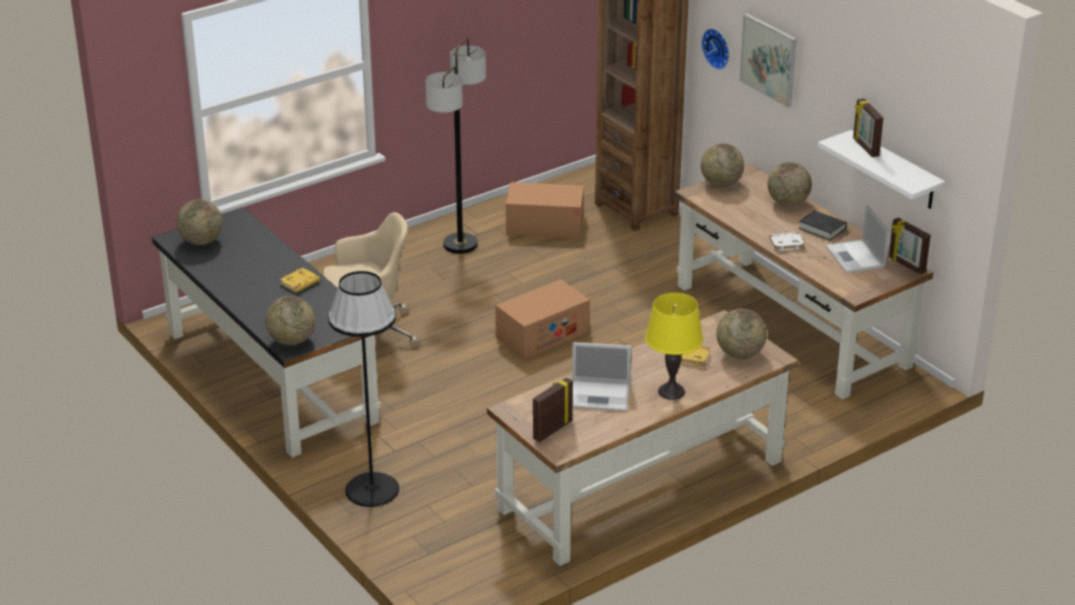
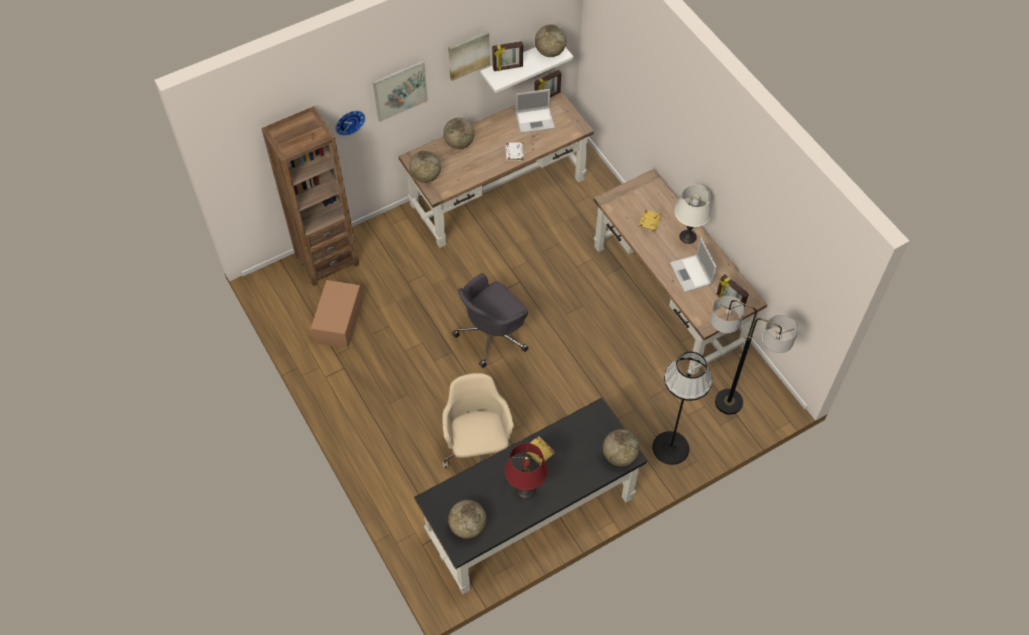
camera: 85 degrees left, 25 degrees up
(246, 276) = (525, 490): none -> red table lamp
(460, 244) = (358, 380): floor lamp -> floor lamp (728, 402)
(542, 334) = (492, 335): cardboard box -> grey office chair
(600, 395) = (691, 274): laptop -> laptop turned 150 degrees clockwise
(671, 392) = (688, 236): yellow table lamp -> white table lamp
(739, 354) = (646, 196): globe -> globe (550, 52)
(822, 228) = (496, 131): black book -> none
(842, 86) = (468, 54): none -> picture

